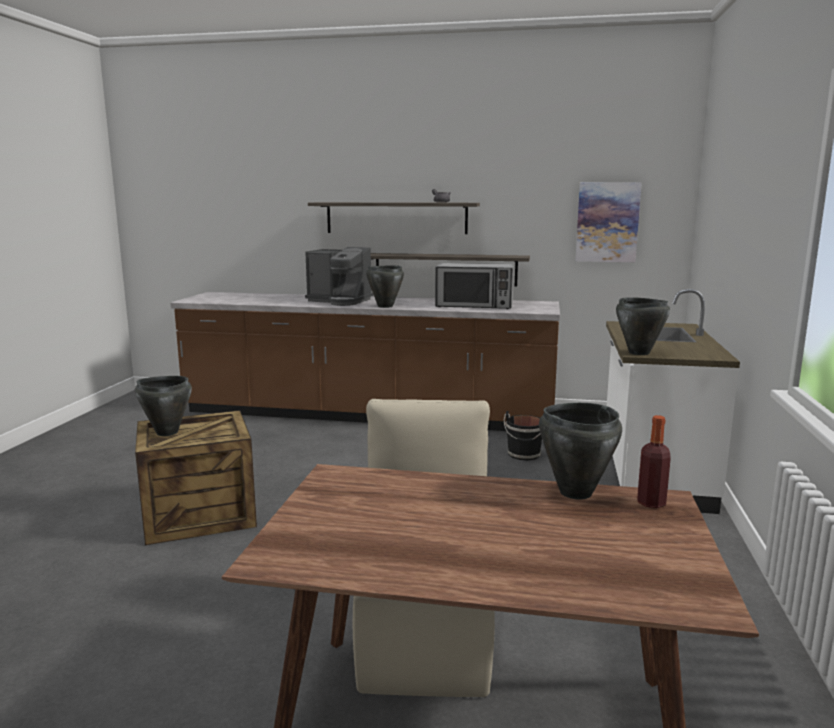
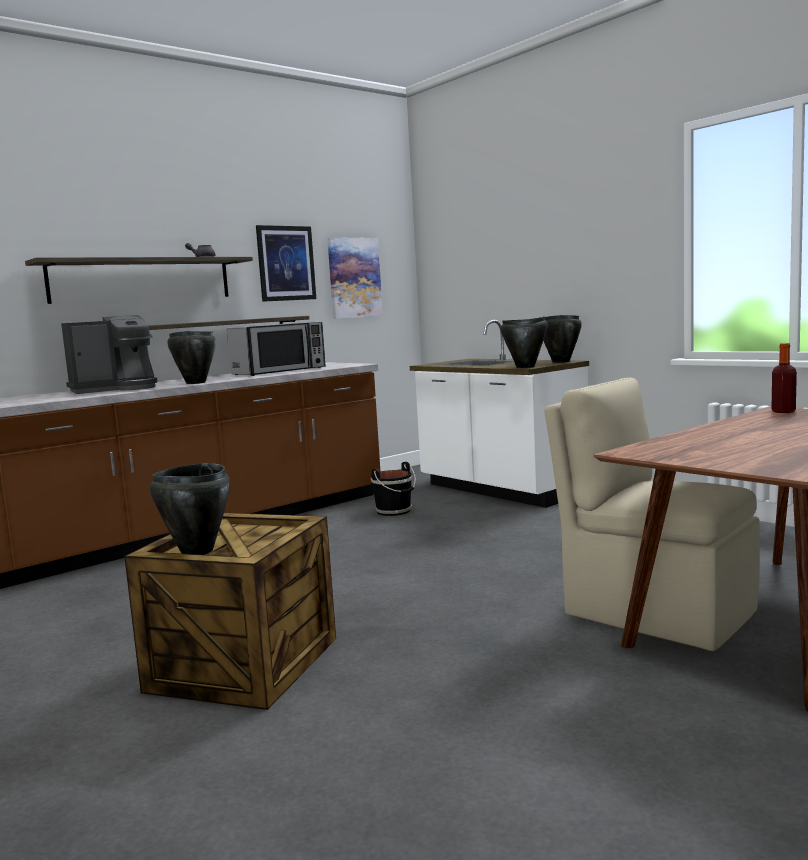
camera: 50 degrees left, 5 degrees down
(529, 206) = (286, 263): none -> picture
(575, 492) = (748, 418): black cooking pot -> black cooking pot (560, 362)

